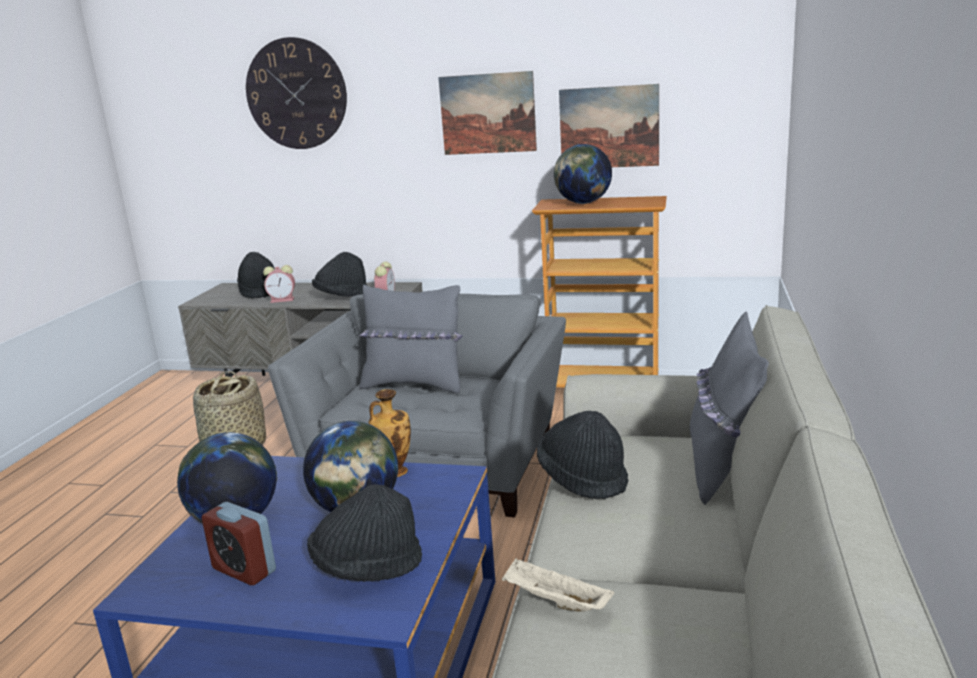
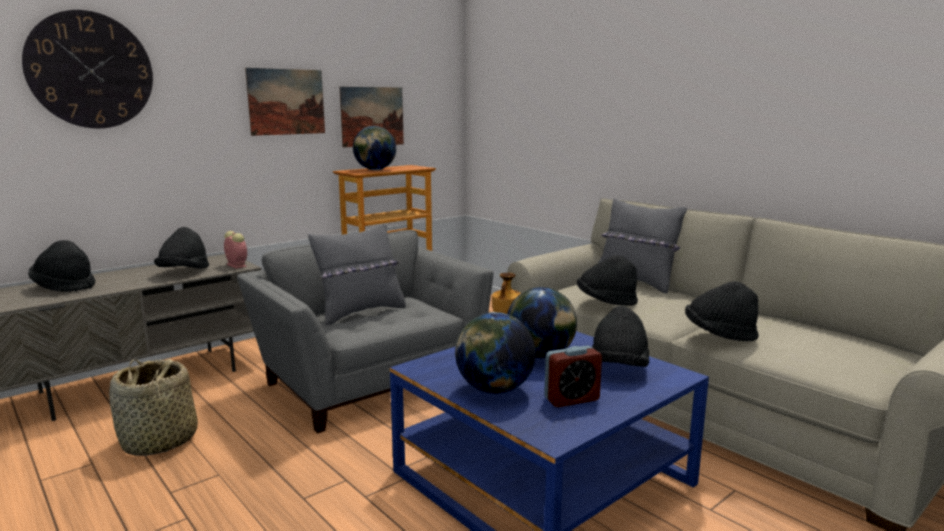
camera: 55 degrees left, 5 degrees down
(283, 300) = (121, 285): alarm clock -> none
(554, 602) = (719, 335): beige tray -> black hat

